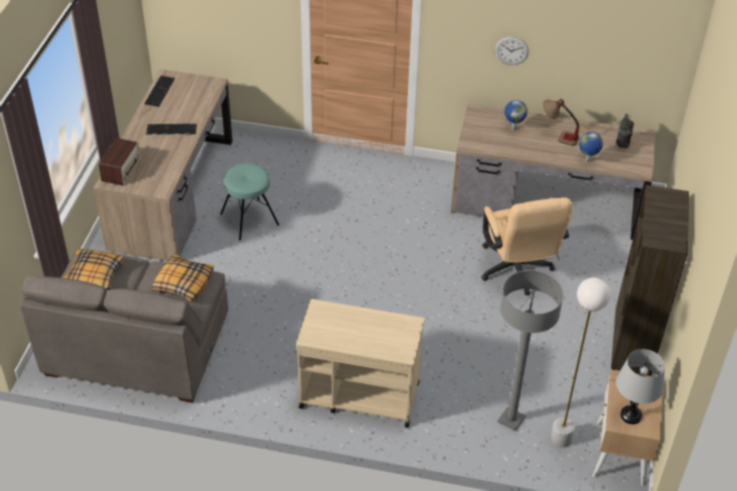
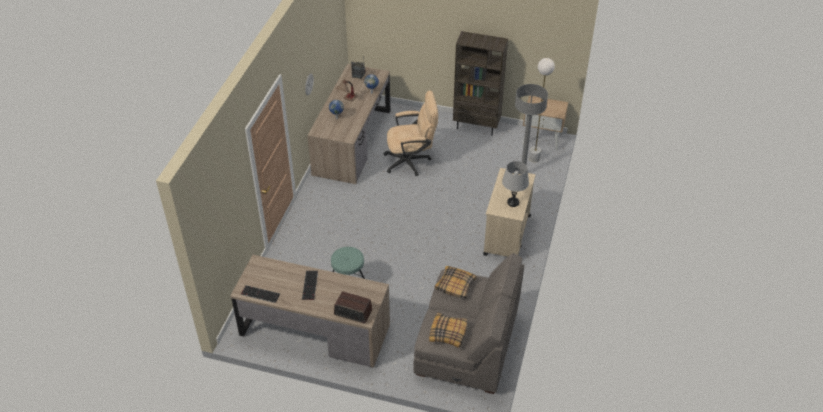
camera: 85 degrees left, 0 degrees up
(630, 415) = (554, 109): grey table lamp -> grey table lamp (513, 202)

